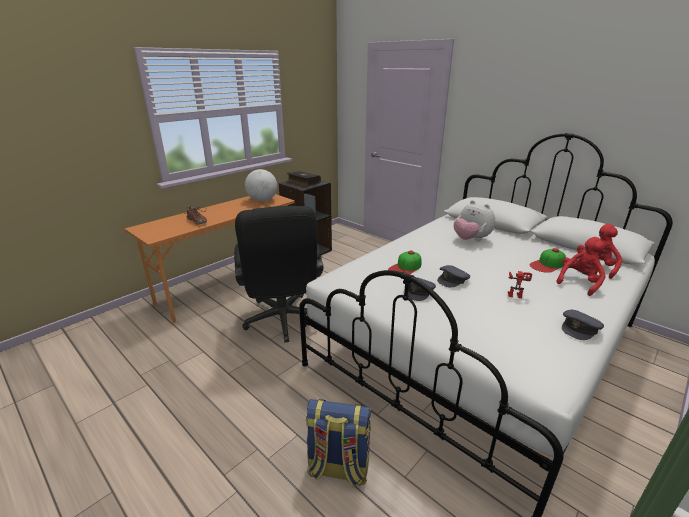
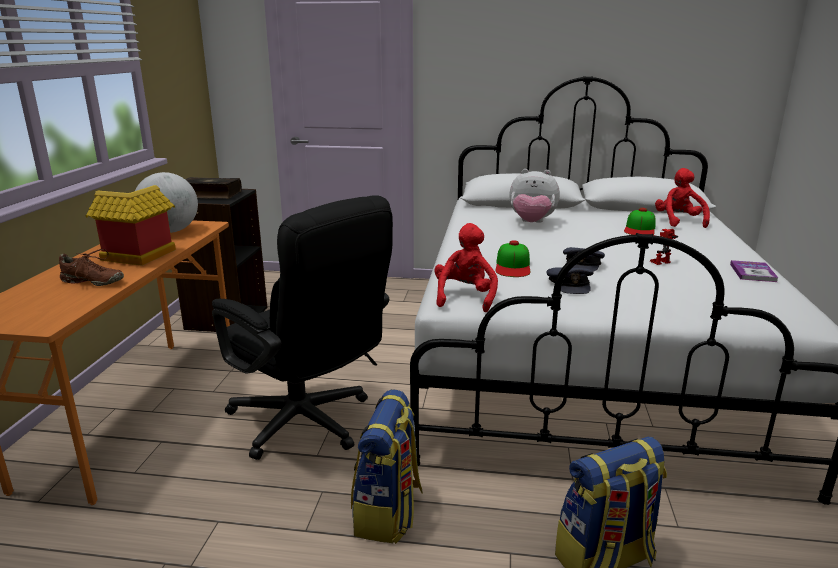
camera: 35 degrees left, 5 degrees down
(229, 212) = (137, 257): none -> toy house
(267, 383) = (388, 513): none -> backpack
(579, 282) = (689, 237): red plush toy -> red plush toy (465, 297)
(580, 328) = (753, 273): grey cap -> book

